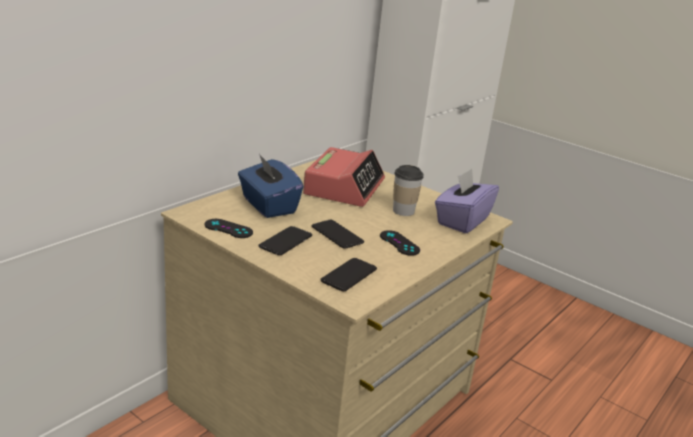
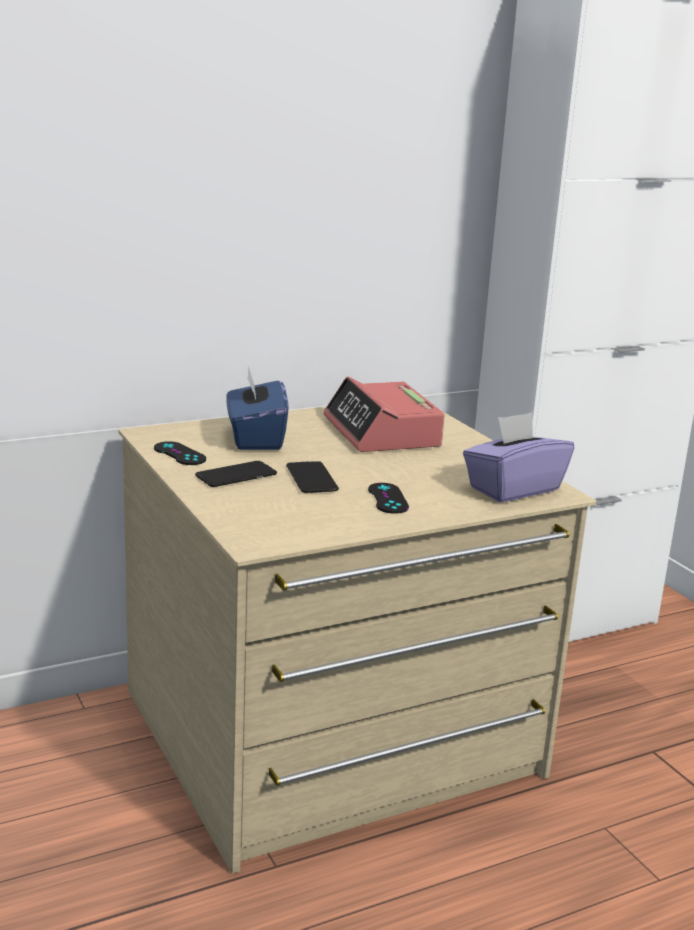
camera: 25 degrees right, 5 degrees down
(344, 187) = (382, 433): alarm clock -> alarm clock turned 120 degrees clockwise
(349, 275) = (278, 519): phone -> none
(403, 211) = (436, 467): cup -> none

